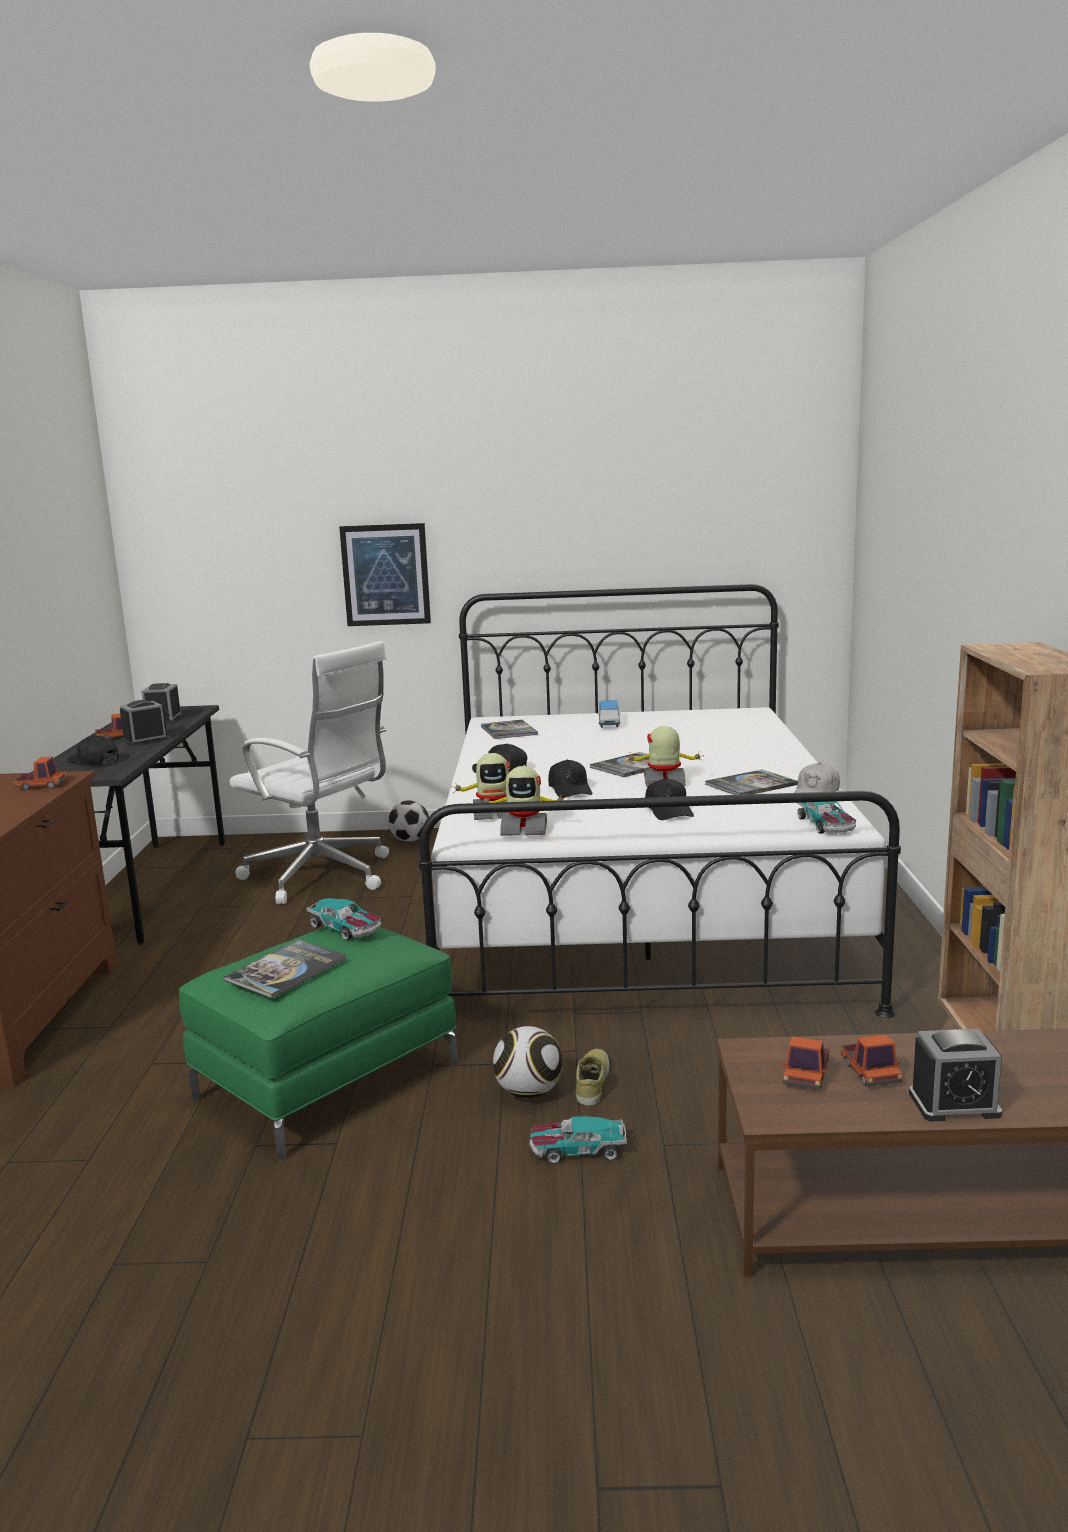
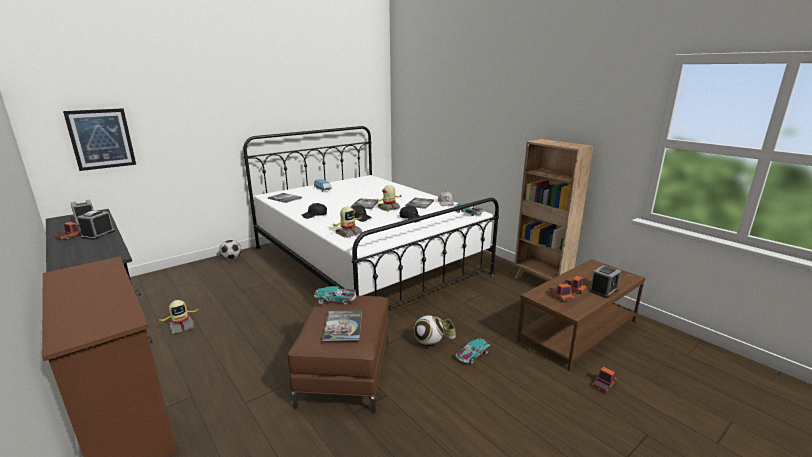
camera: 40 degrees left, 5 degrees up
(41, 786) = (100, 272): toy truck -> toy truck (603, 385)
(94, 761) = (86, 252): black cap -> none
(322, 876) = (208, 286): white office chair -> none
(327, 1081) = (346, 372): green ottoman -> brown ottoman
(386, 575) = (200, 128): picture -> picture (101, 139)
(524, 829) = (373, 237): toy robot -> toy robot (181, 326)

